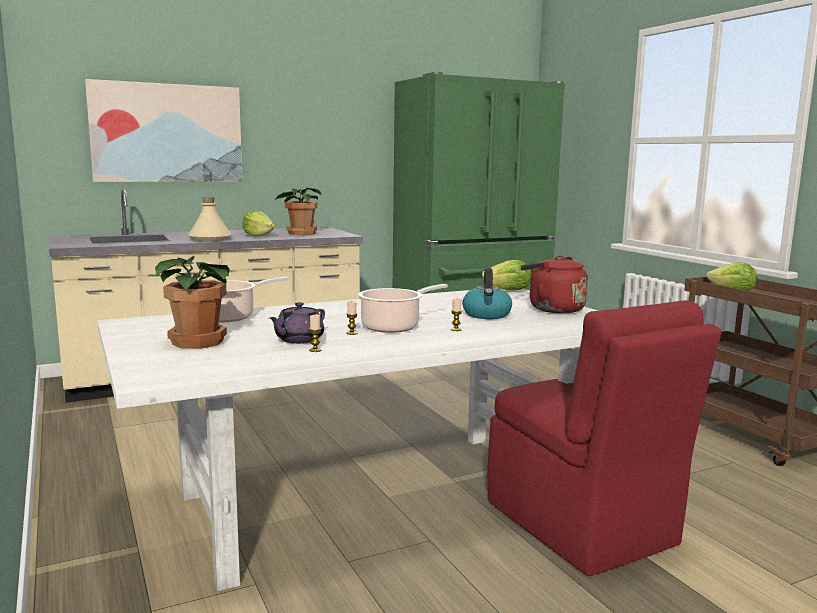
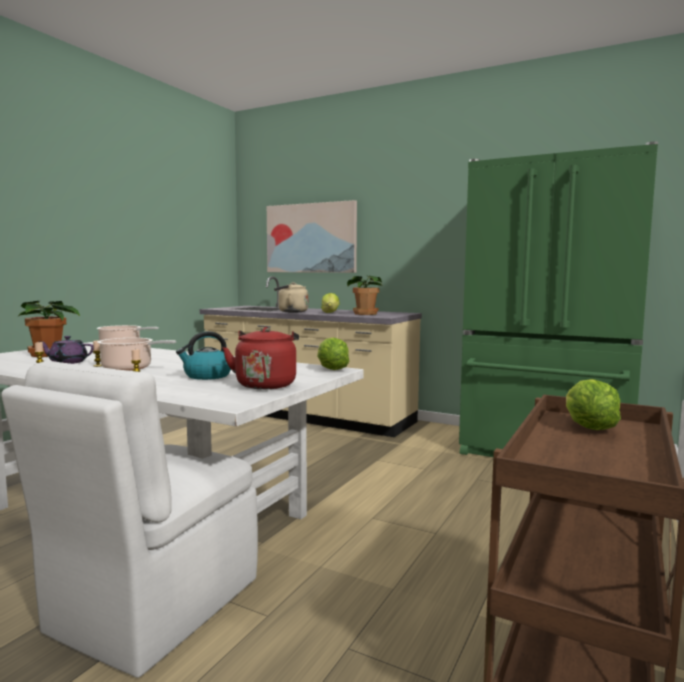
camera: 55 degrees right, 5 degrees down
(209, 239) = (291, 312): beige bottle -> beige kettle
(582, 525) = (151, 607): red chair -> white chair

